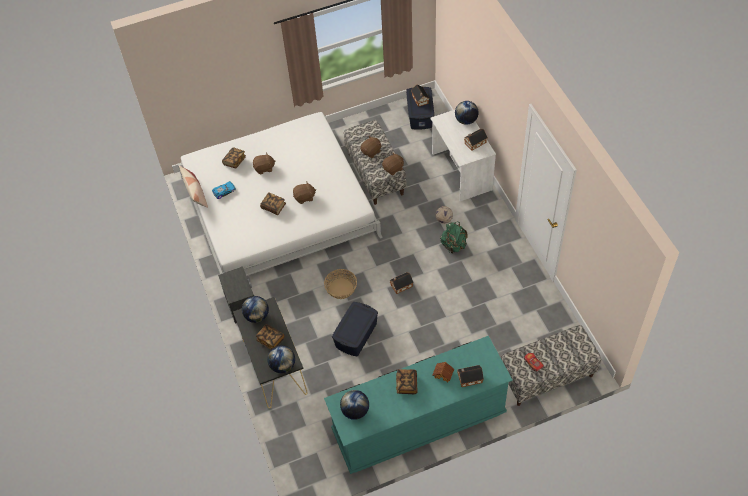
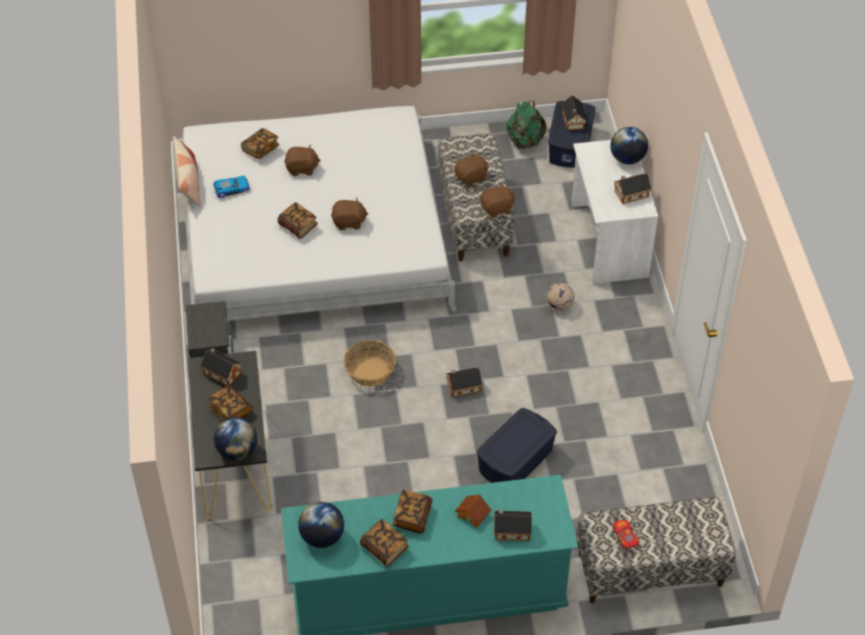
camera: 10 degrees right, 5 degrees down
(257, 316) = (221, 372): globe -> toy house
(356, 335) = (371, 443): blue storage box -> blue storage box (515, 461)
(396, 409) = (384, 548): none -> book
(453, 245) = (563, 346): green backpack -> green backpack (524, 141)

